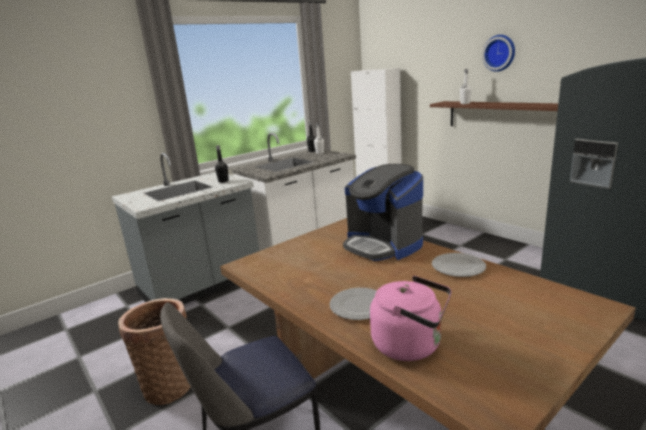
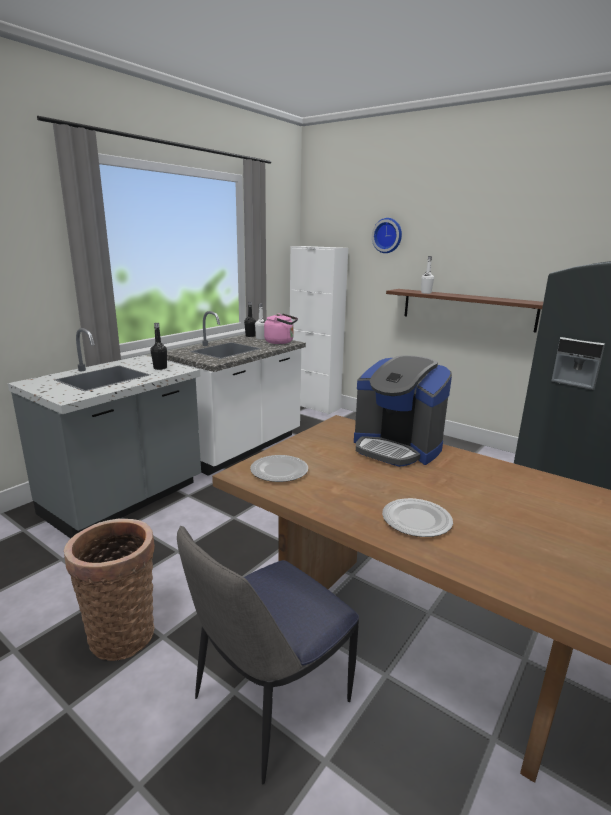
camera: 15 degrees left, 0 degrees up
(411, 345) = (503, 563): pink kettle -> pink kettle (281, 342)
(457, 267) = (493, 472): plate -> plate (278, 470)
(499, 53) = (464, 242): wall clock -> wall clock (388, 235)

